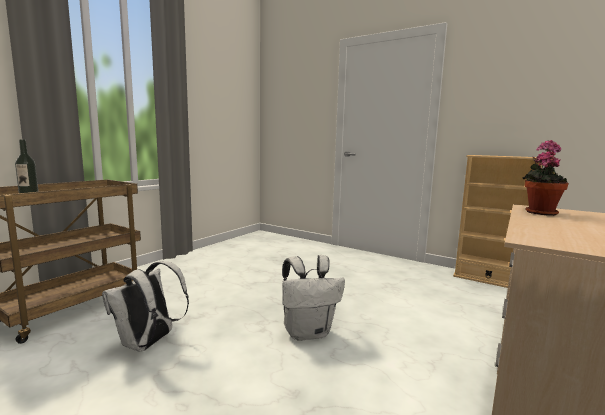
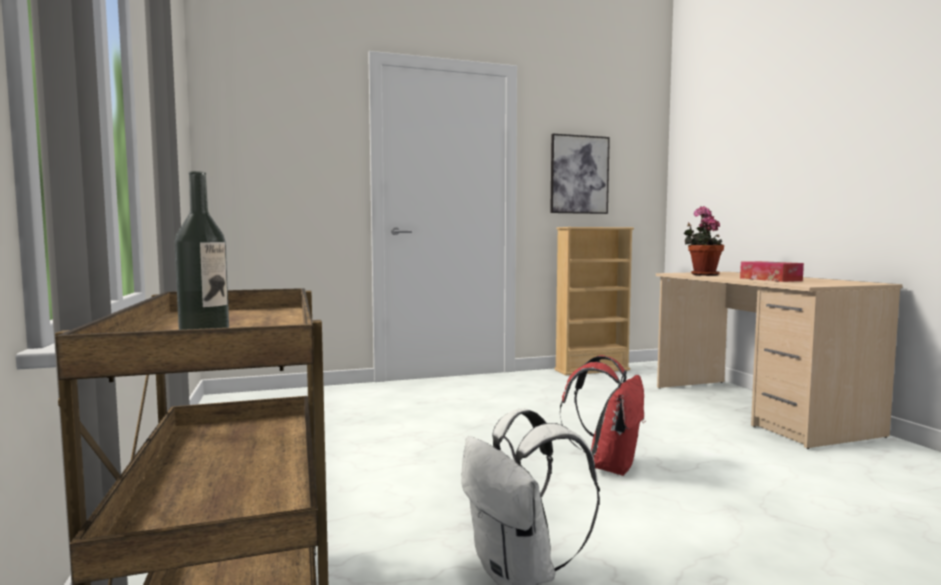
camera: 50 degrees left, 5 degrees down
(308, 332) = (608, 465): white backpack -> red backpack
(502, 108) = (579, 174): none -> picture
(560, 228) = (770, 279): none -> tissue box

